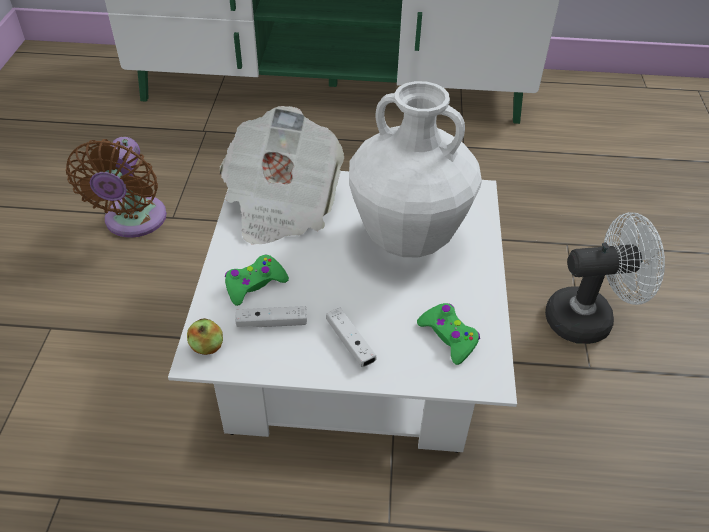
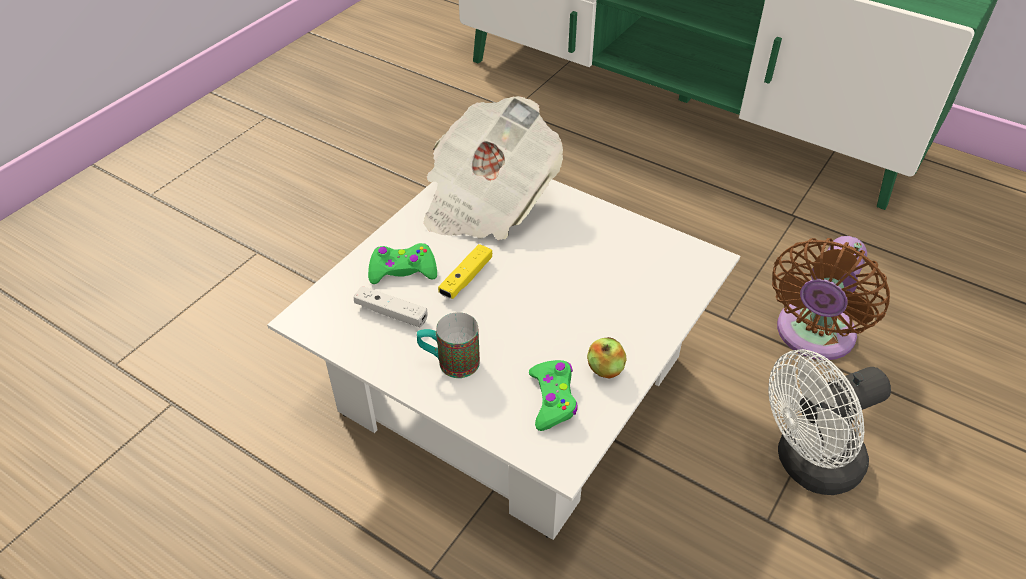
camera: 30 degrees right, 0 degrees up
(133, 222) = (389, 179): brown fan -> brown fan (812, 336)
(207, 347) = (318, 311): apple -> apple (605, 369)
(312, 271) = (466, 278): none -> yellow game controller
(350, 343) = (449, 363): white game controller -> mug
(409, 239) = (589, 283): white vase -> none
(589, 318) = (807, 465): white fan -> white fan turned 135 degrees clockwise

